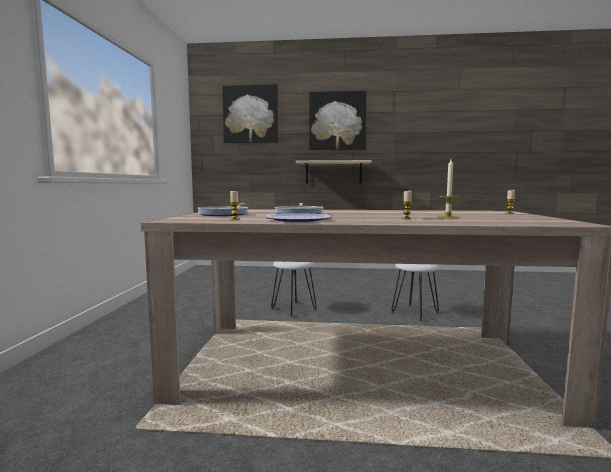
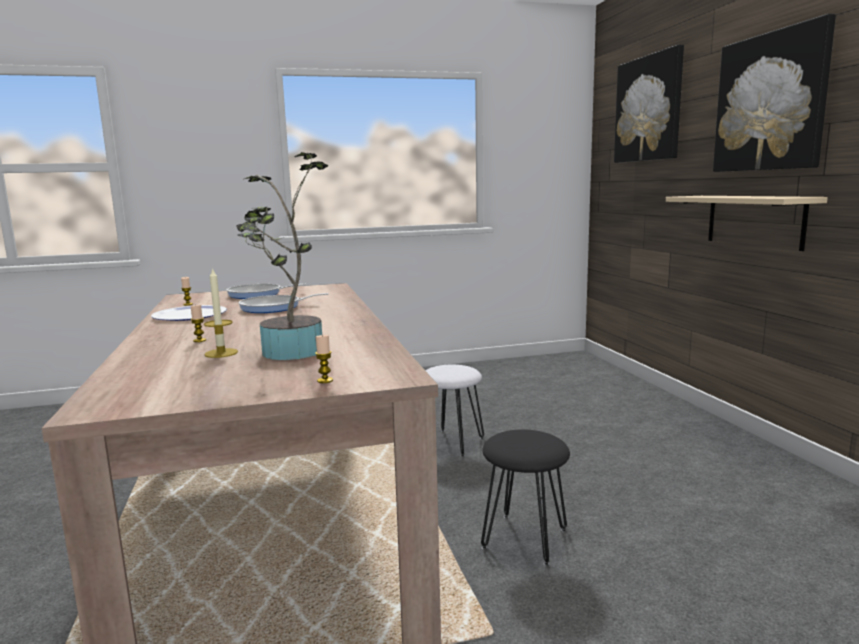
camera: 70 degrees right, 5 degrees up
(415, 312) = (525, 539): white stool -> black stool
(453, 214) = (290, 353): none -> potted plant

